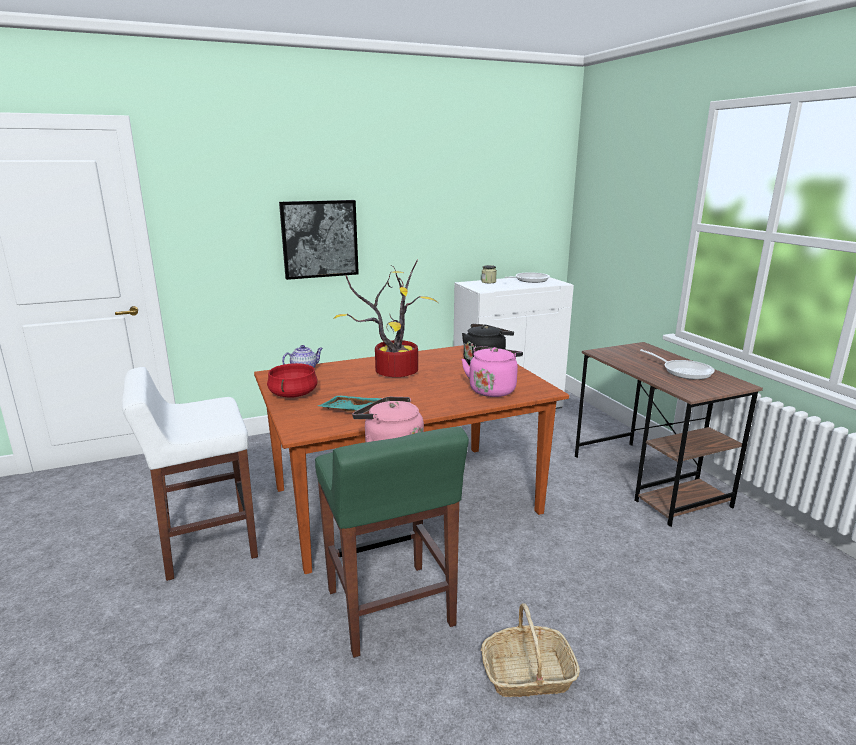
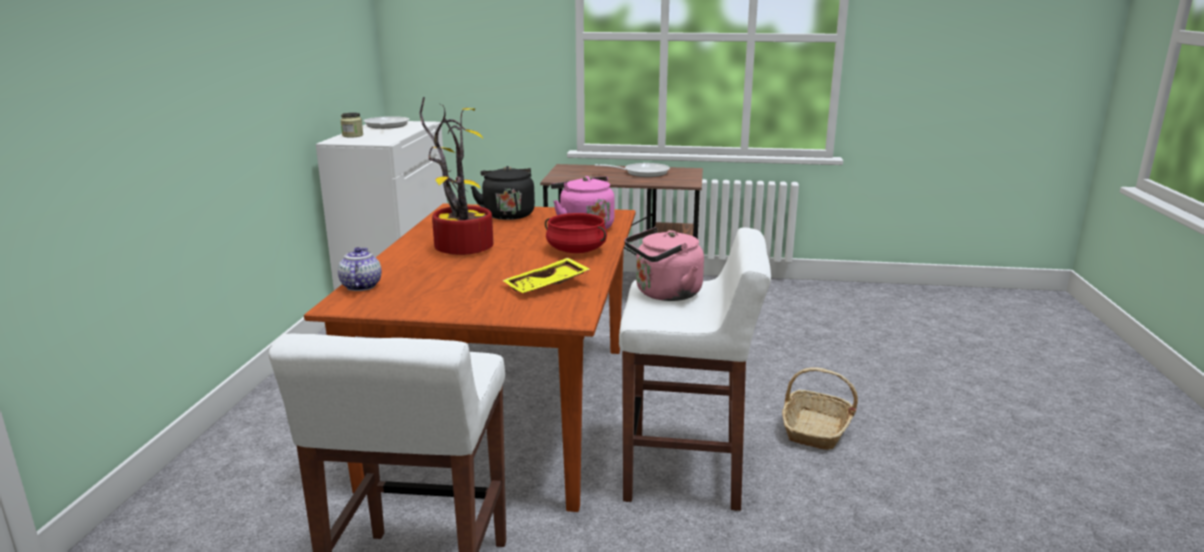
camera: 60 degrees left, 0 degrees up
(293, 394) = (443, 304): red cooking pot -> red cooking pot (576, 250)
(319, 239) = (175, 97): picture -> none
(350, 411) = (547, 286): turquoise tray -> yellow tray
(390, 609) = (686, 471): green stool -> white stool

